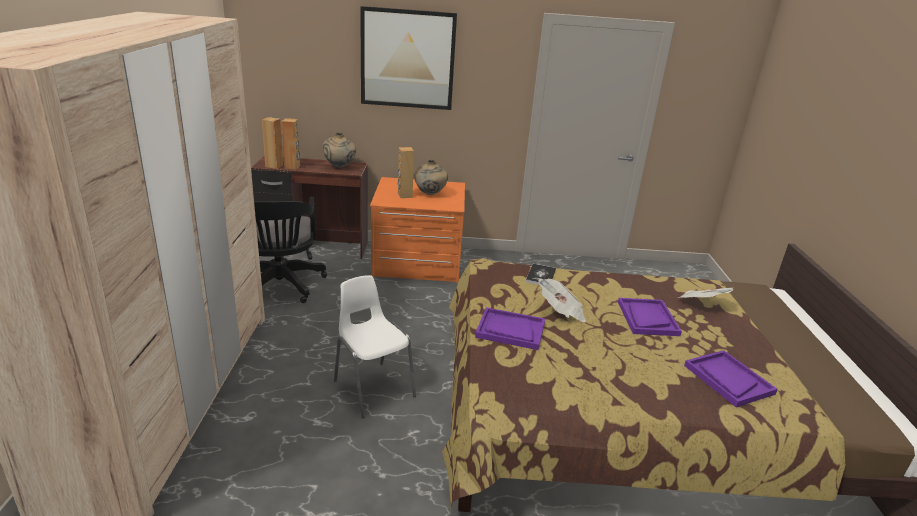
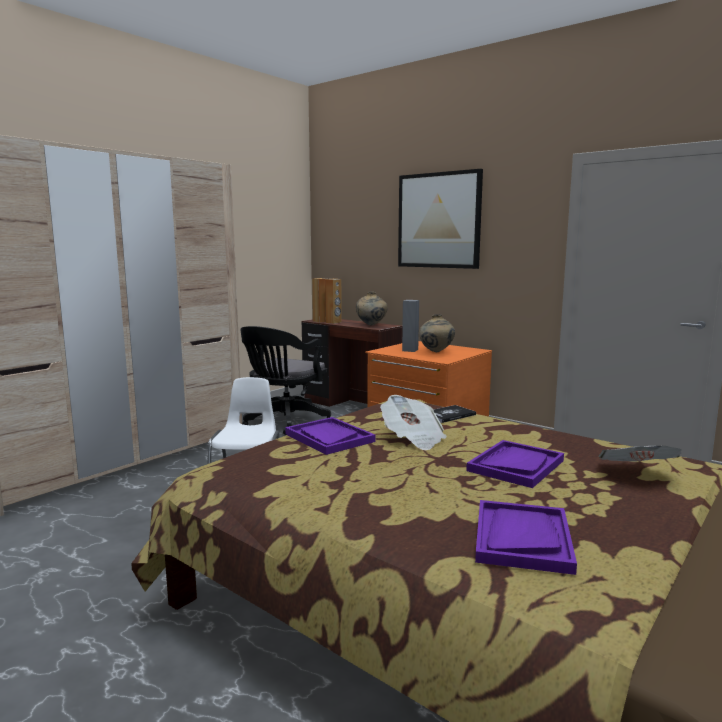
camera: 40 degrees right, 15 degrees down
(404, 195) = (410, 350): brown speaker -> grey speaker

